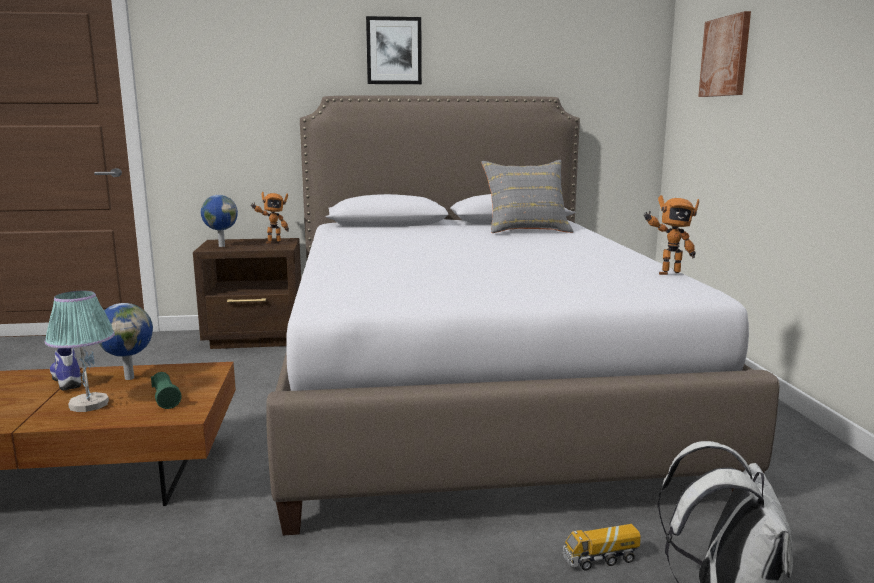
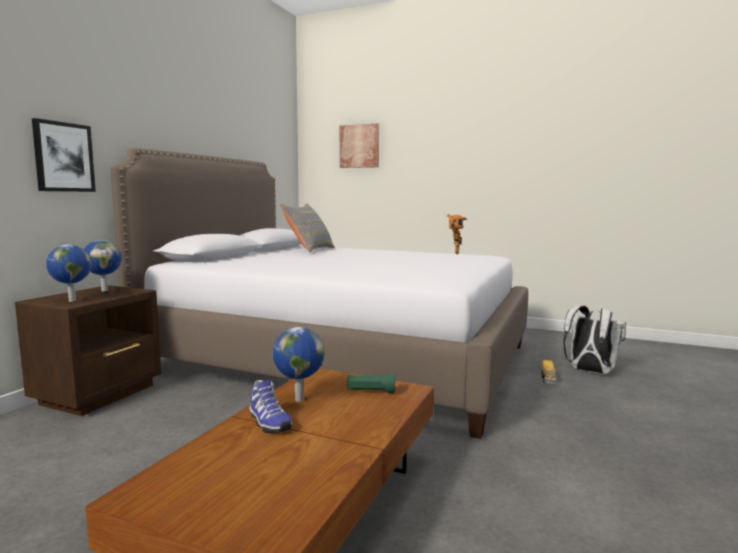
camera: 60 degrees left, 5 degrees down
(68, 381) = (268, 422): shoe -> shoe turned 120 degrees counterclockwise
(88, 404) = (347, 417): table lamp -> none
(272, 242) = (104, 290): toy robot -> globe
(394, 51) = (169, 115): picture -> picture (63, 157)

